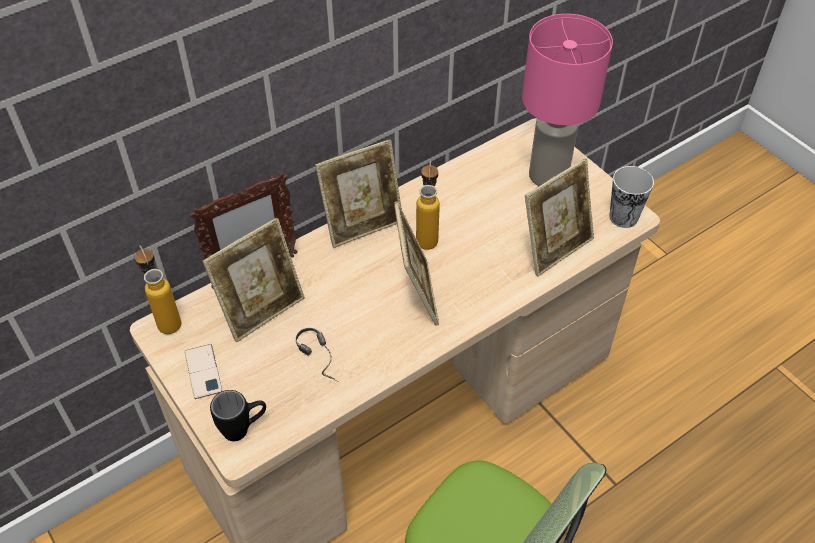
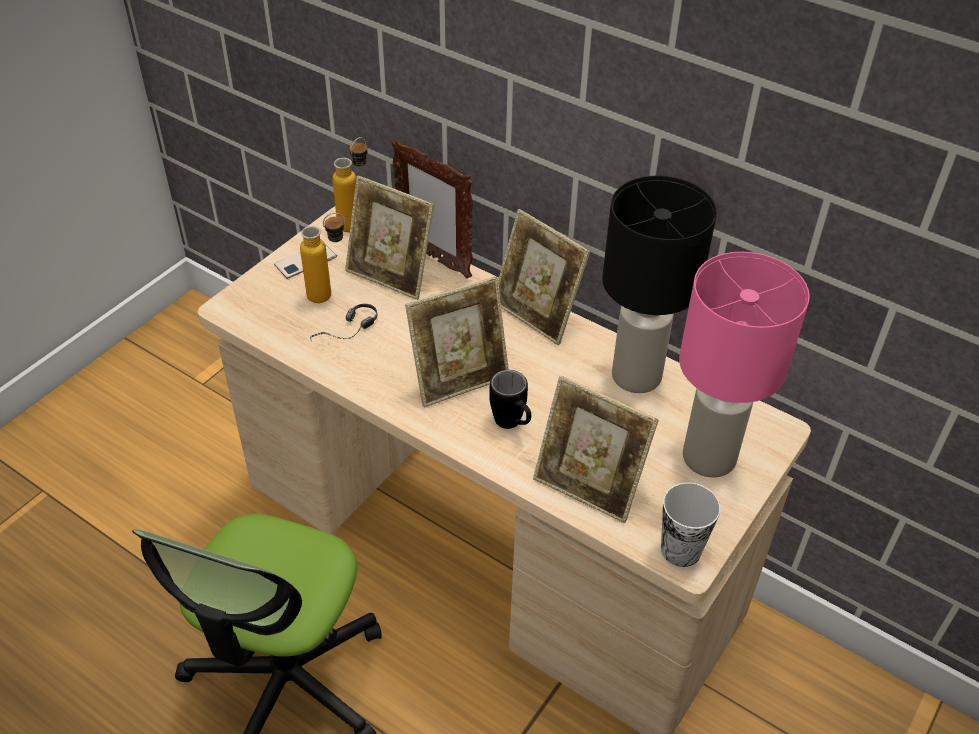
camera: 70 degrees right, 5 degrees down
(244, 429) = (251, 304): black mug -> black mug (512, 425)
(427, 235) = (548, 369): bottle -> bottle (329, 294)
(455, 188) = (635, 376): none -> black table lamp

